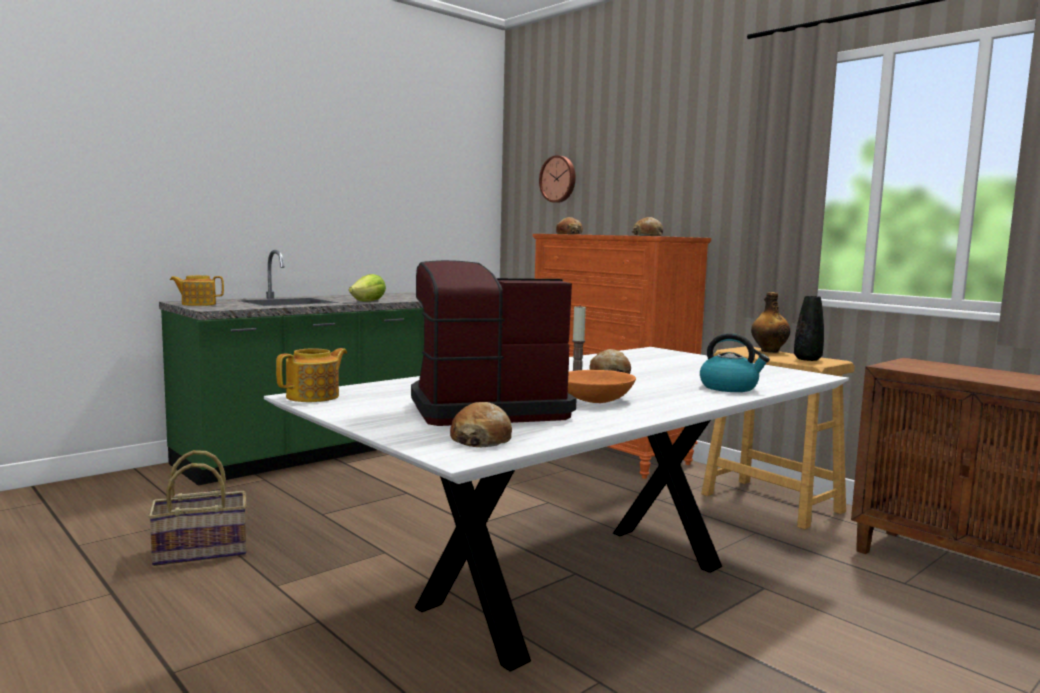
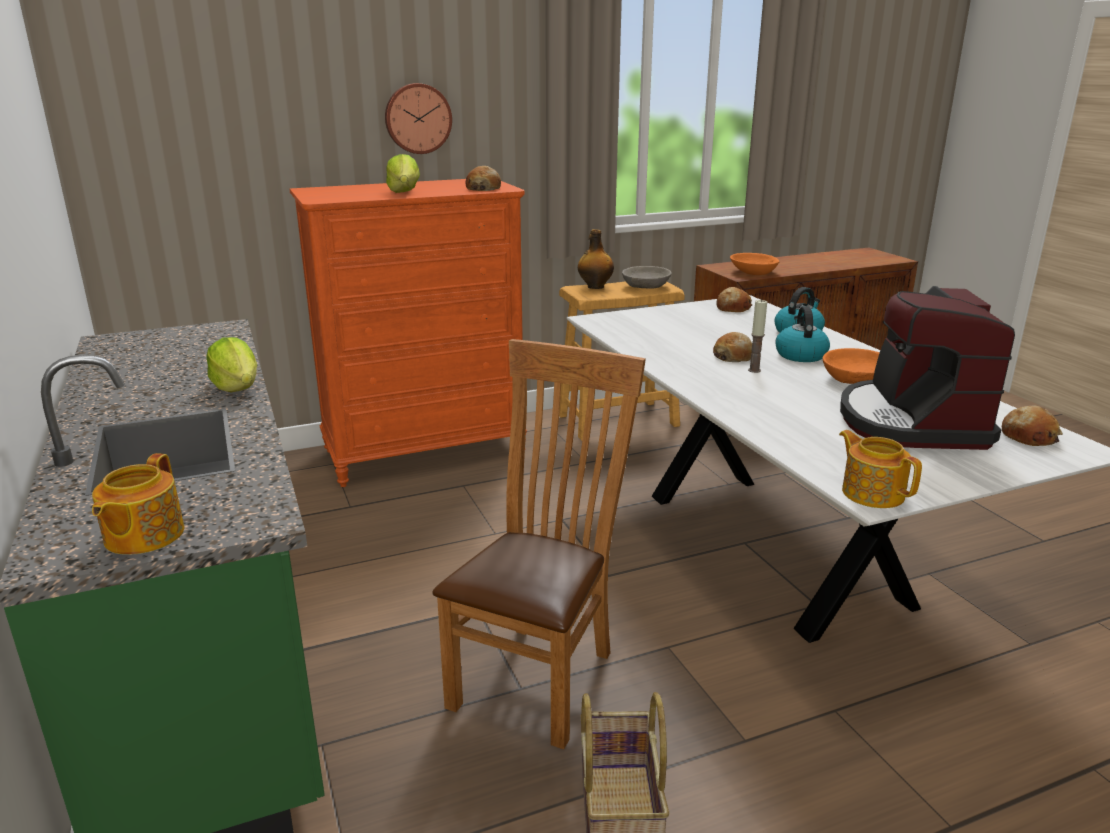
camera: 70 degrees left, 15 degrees up
(338, 517) = (540, 674): none -> brown chair
(559, 179) = (205, 102): wall clock -> wall clock (417, 118)
(569, 234) = (351, 196): bread -> bread (733, 308)
(602, 234) = (404, 192): none -> lettuce
(648, 387) = (800, 355): none -> kettle
(807, 359) = (646, 286): black vase -> grey bowl
(926, 369) = (753, 272): none -> orange bowl

